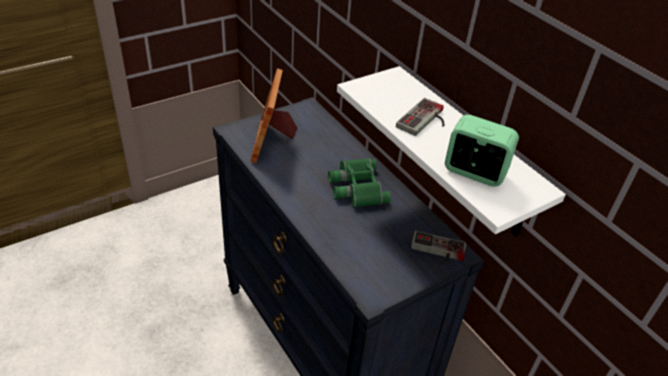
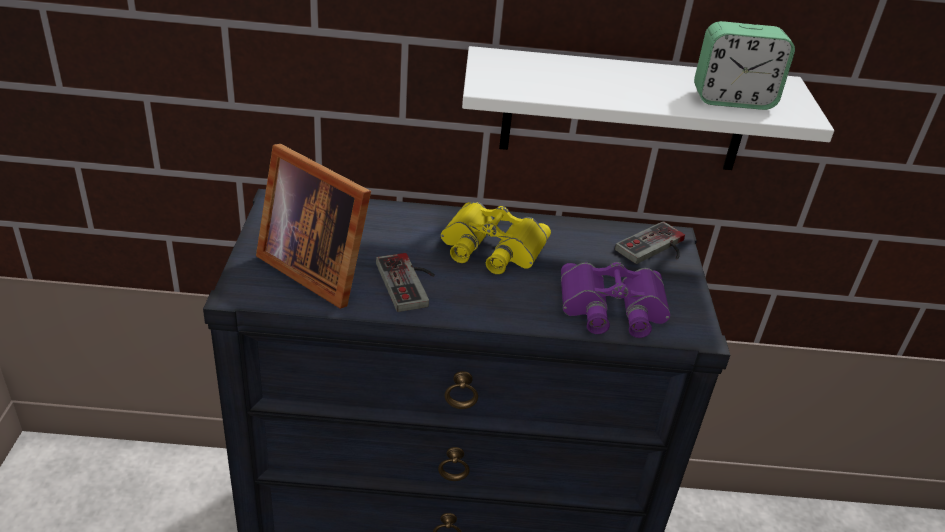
camera: 55 degrees left, 5 degrees down
(355, 253) = (612, 308): none -> purple binoculars
(356, 187) = (490, 248): green binoculars -> yellow binoculars
(425, 121) = (609, 81): game controller -> game controller (411, 283)
(474, 172) = (732, 100): alarm clock -> alarm clock turned 150 degrees counterclockwise

